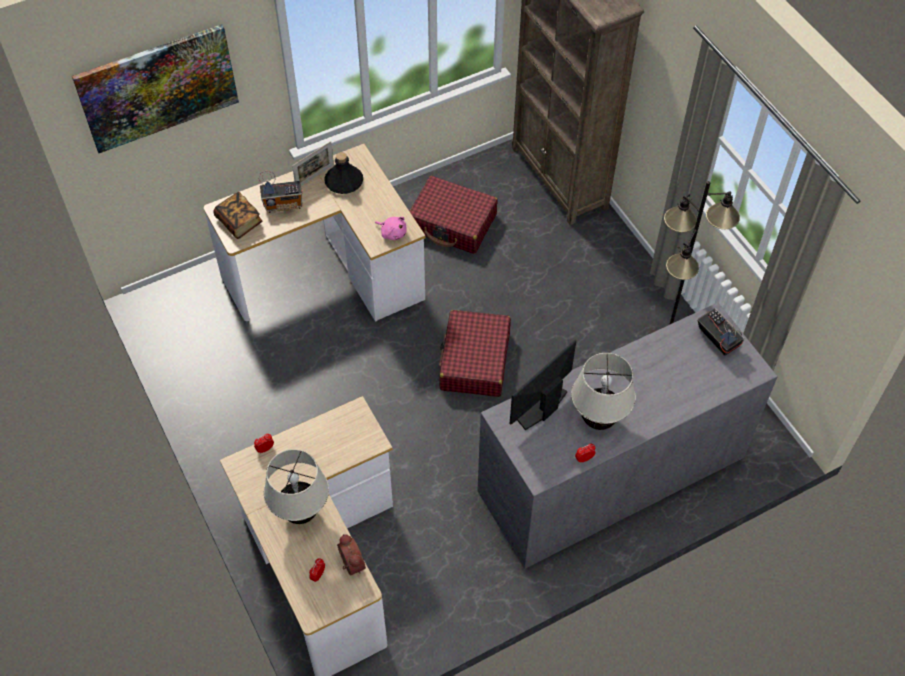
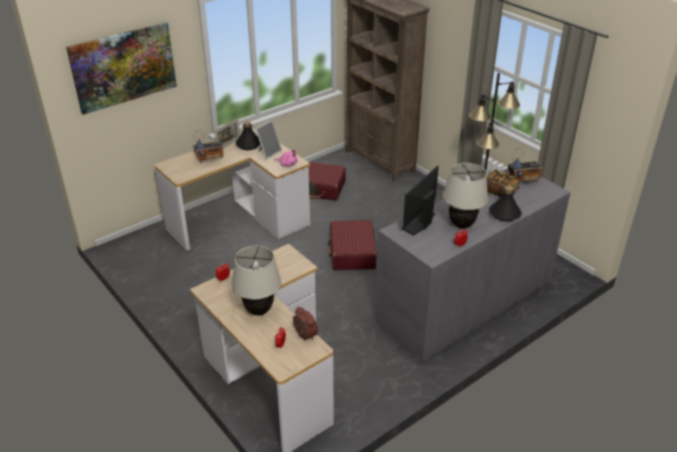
camera: 10 degrees left, 20 degrees down
(239, 222) = (181, 169): book -> book (499, 191)
(369, 203) = (268, 152): none -> picture frame
(666, 407) = (504, 214): none -> black bottle
(717, 340) = (523, 179): radio -> radio turned 120 degrees clockwise

